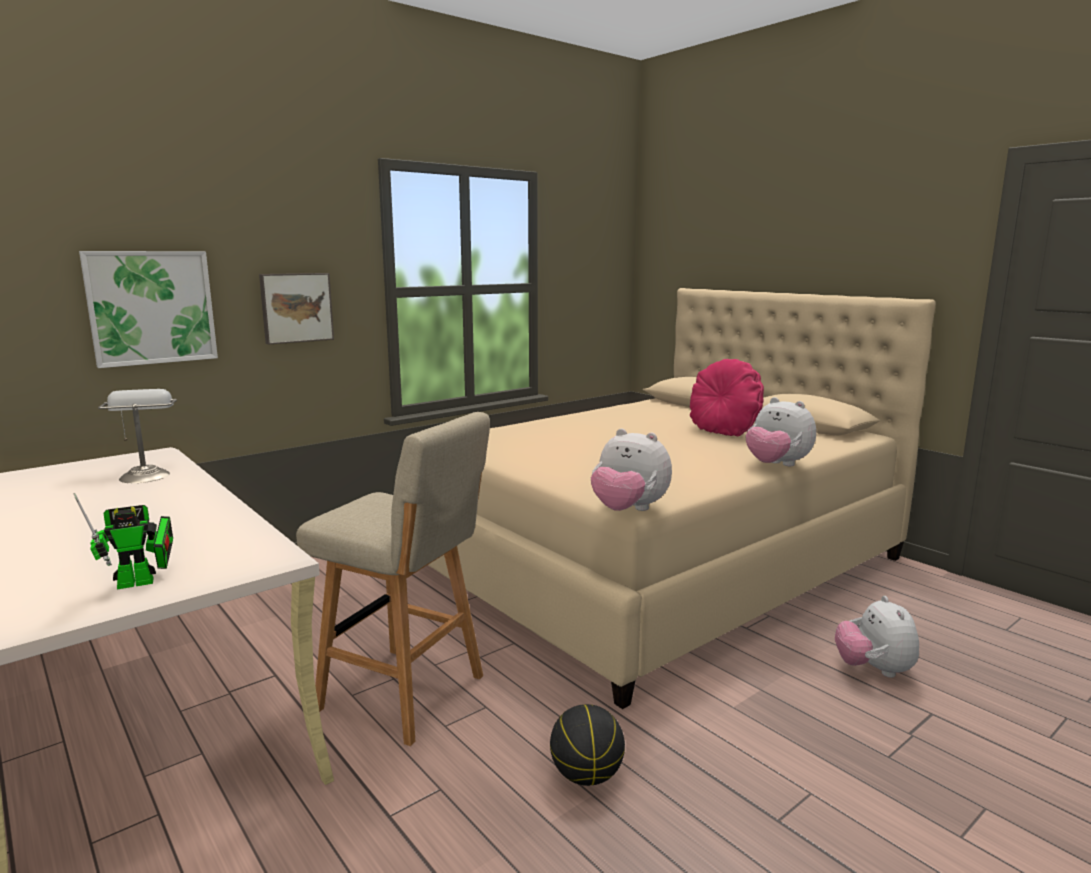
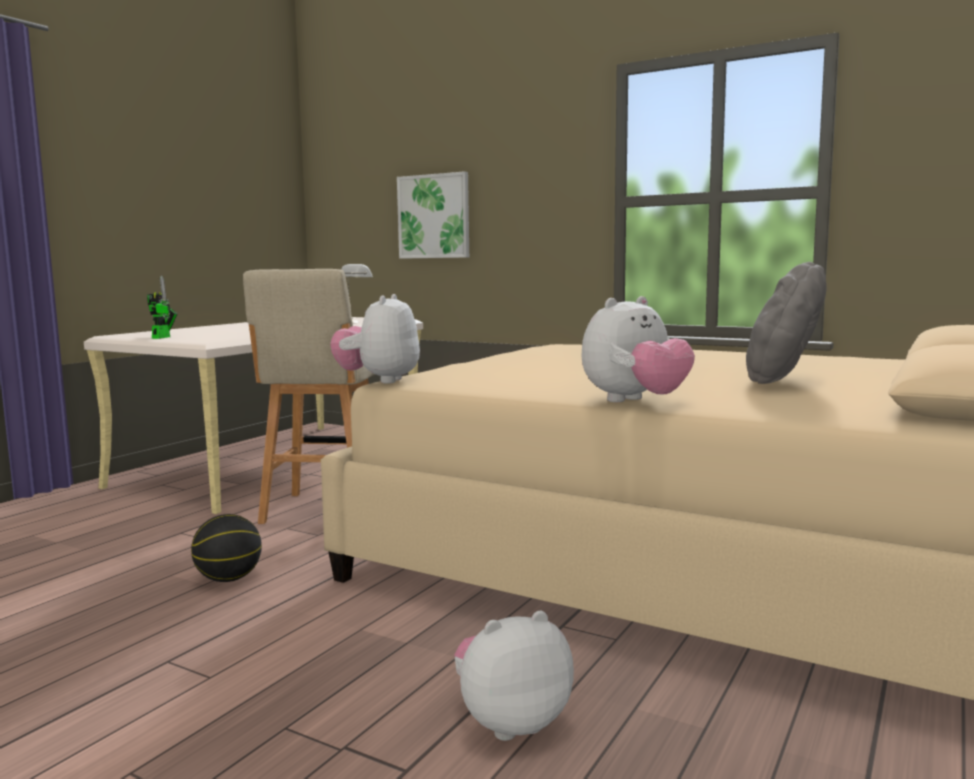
camera: 70 degrees right, 5 degrees down
(142, 582) = (163, 337): toy robot -> toy robot turned 120 degrees counterclockwise
(296, 307) = (530, 217): picture -> none
(723, 433) = (783, 383): pink pillow -> grey pillow
(777, 465) = (635, 401): plush toy -> plush toy turned 150 degrees counterclockwise

